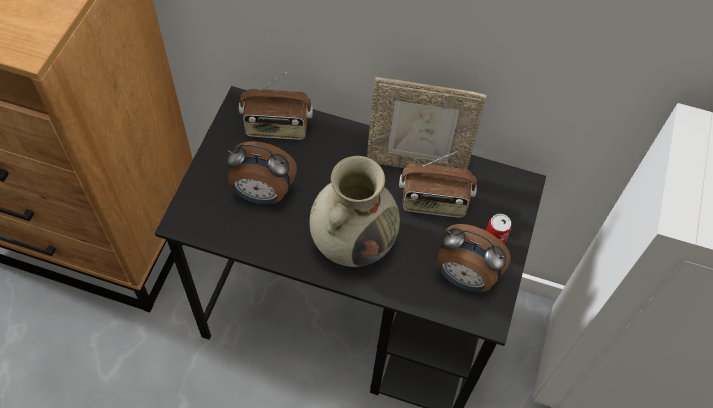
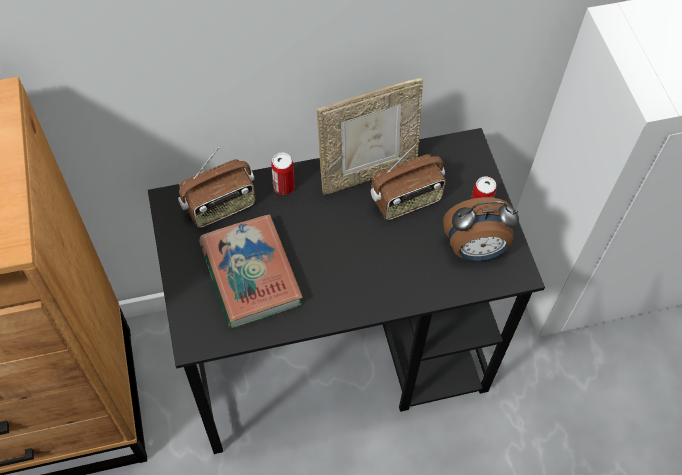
camera: 30 degrees left, 0 degrees up
(262, 194) = (250, 274): alarm clock -> book
(338, 138) = (283, 187): none -> can
(353, 241) = (362, 271): beige vase -> none

